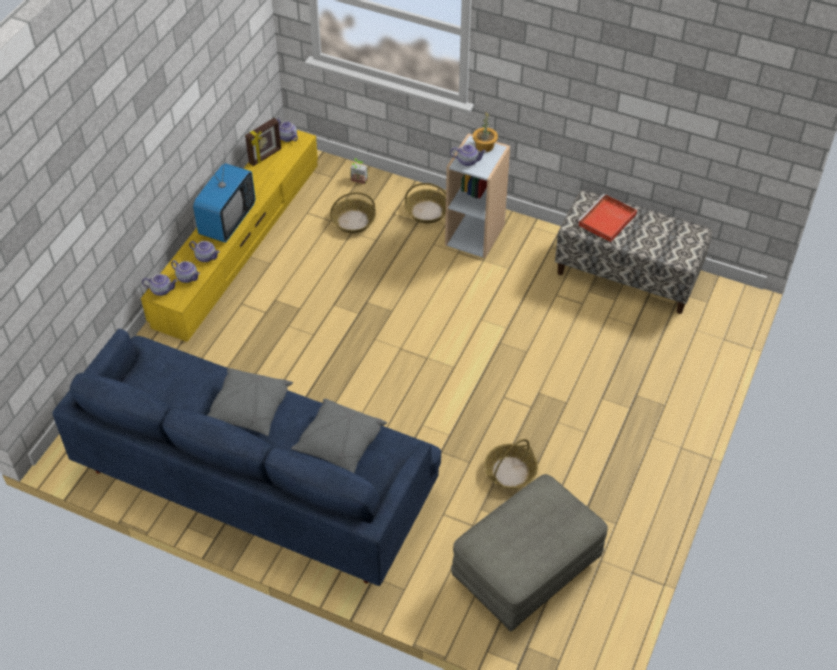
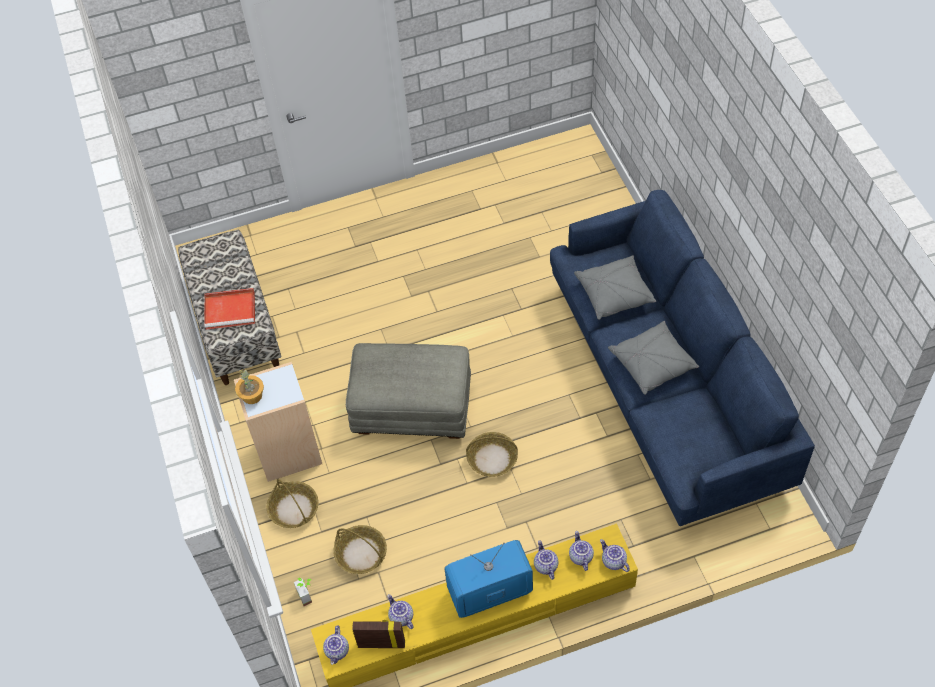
camera: 130 degrees left, 5 degrees up
(468, 161) = (283, 392): teapot -> teapot (400, 617)
(510, 472) = (494, 263): basket -> basket (492, 459)
(526, 571) = (554, 205): grey ottoman -> grey ottoman (412, 407)

